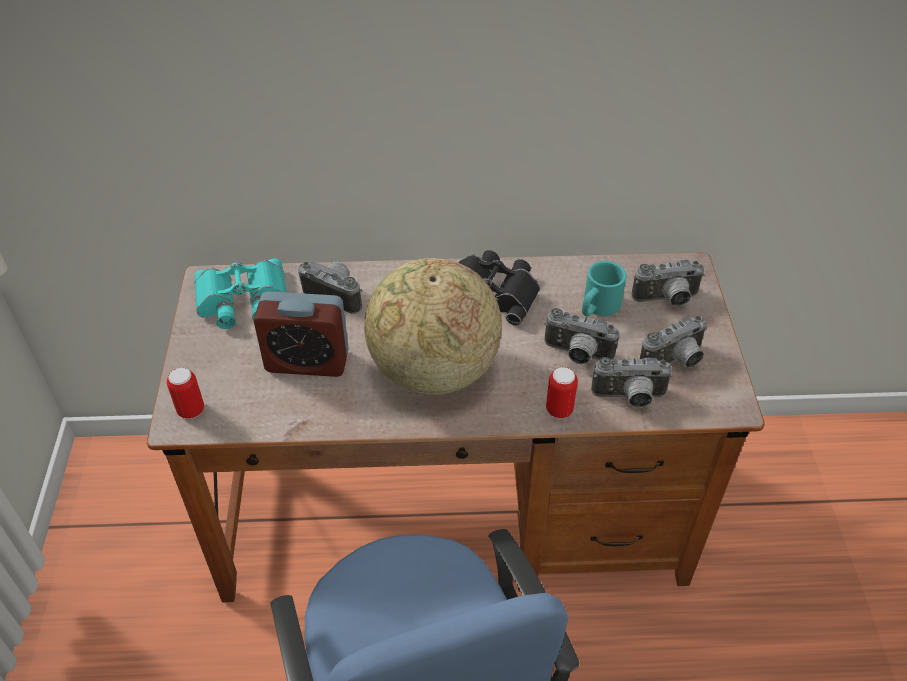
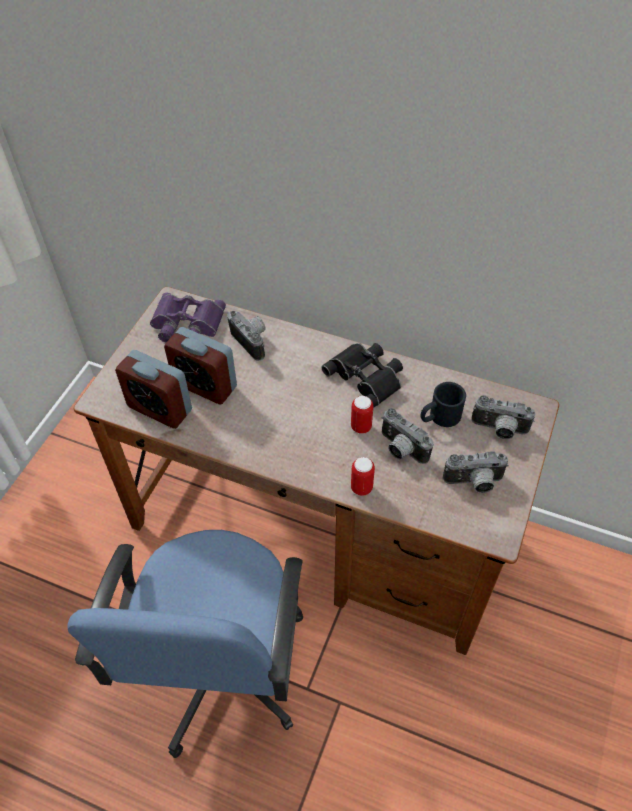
camera: 25 degrees right, 5 degrees up
(191, 410) = (111, 394): can -> can (361, 427)
(242, 301) = (186, 324): turquoise binoculars -> purple binoculars
(265, 406) = (160, 408): none -> alarm clock
(433, 371) = (287, 424): globe -> none
(597, 308) = (439, 417): turquoise mug -> black mug
(629, 398) = (420, 499): camera -> none

